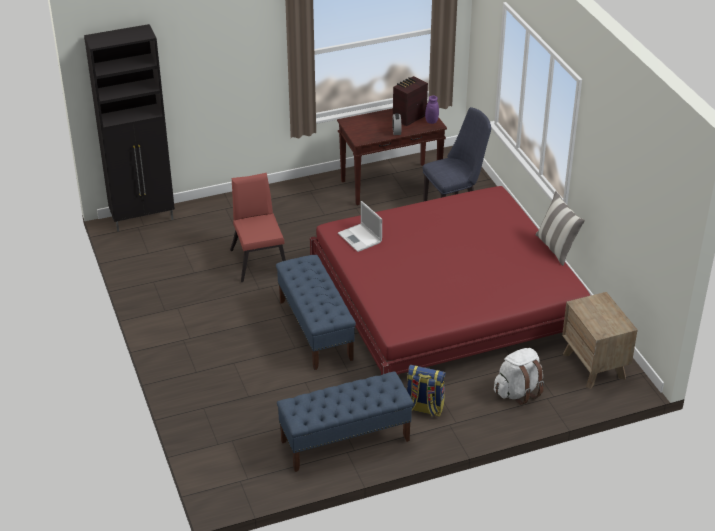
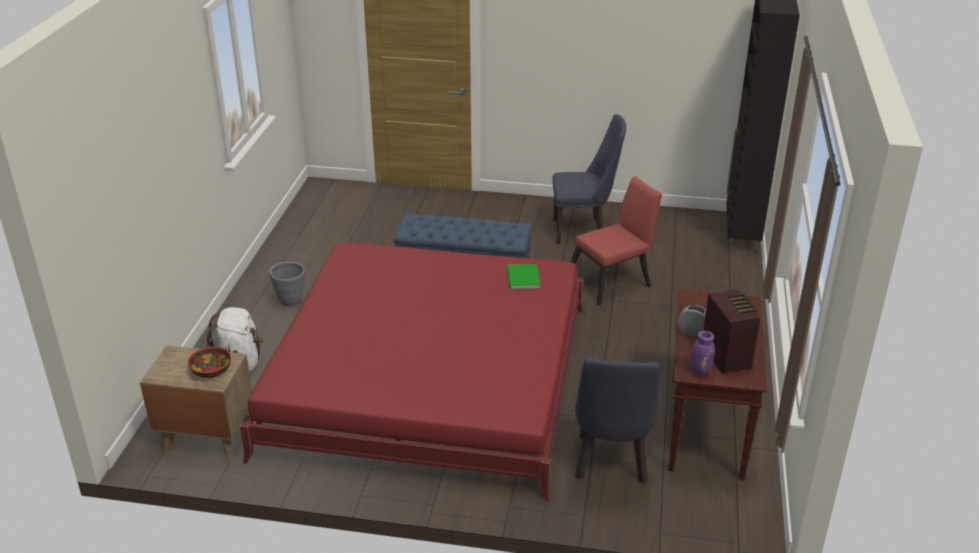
camera: 120 degrees right, 5 degrees down
(192, 295) = (584, 231): none -> blue chair
(259, 259) = (613, 281): red chair -> red chair turned 45 degrees counterclockwise
(345, 441) = (305, 249): blue bench -> none
(360, 238) = (522, 278): laptop -> green book
(424, 408) = (290, 301): backpack -> grey planter
(556, 248) = (356, 412): pillow -> none
(596, 305) = (212, 371): none -> bowl

